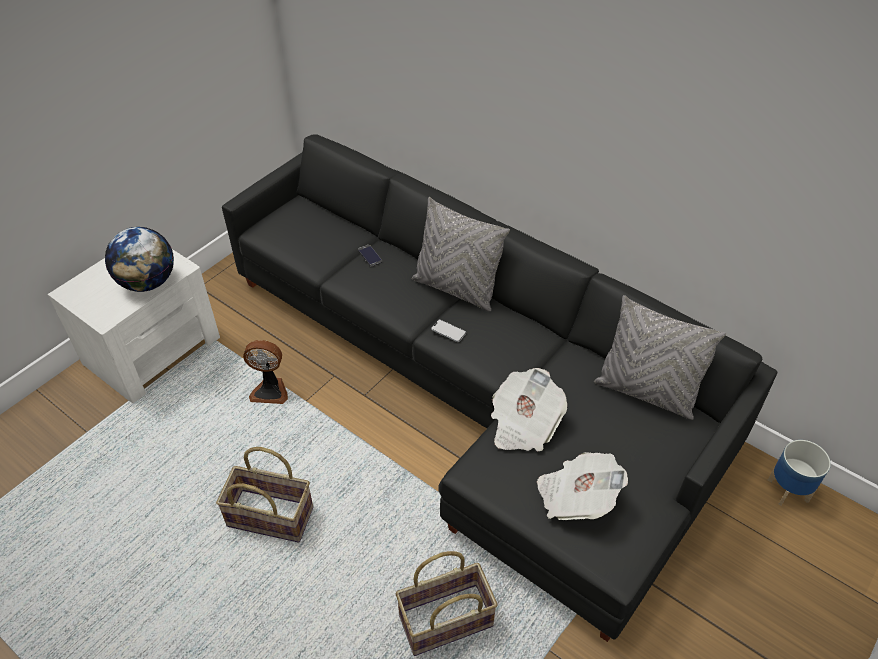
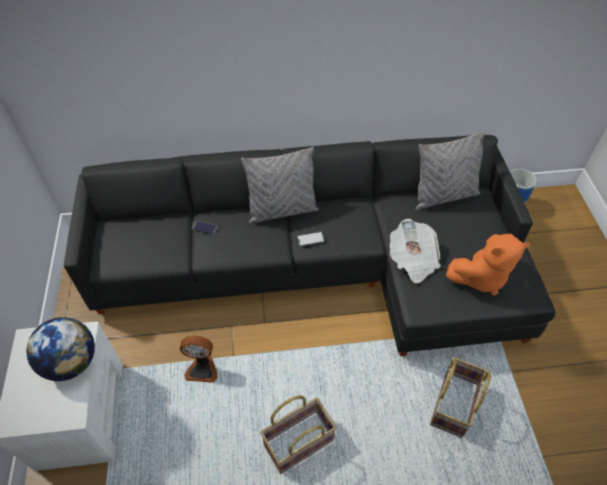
camera: 45 degrees left, 5 degrees up
(270, 390) = (202, 368): fan -> fan turned 45 degrees clockwise
(576, 497) = (481, 277): newspaper -> orange plush toy

